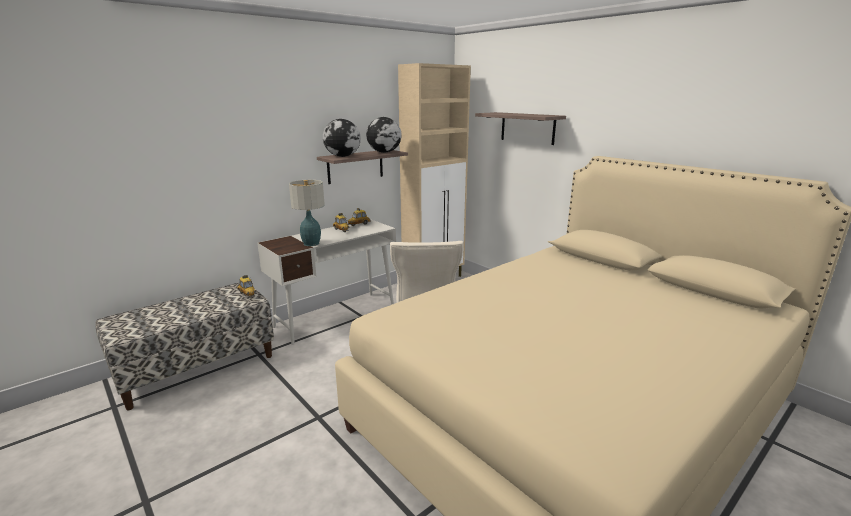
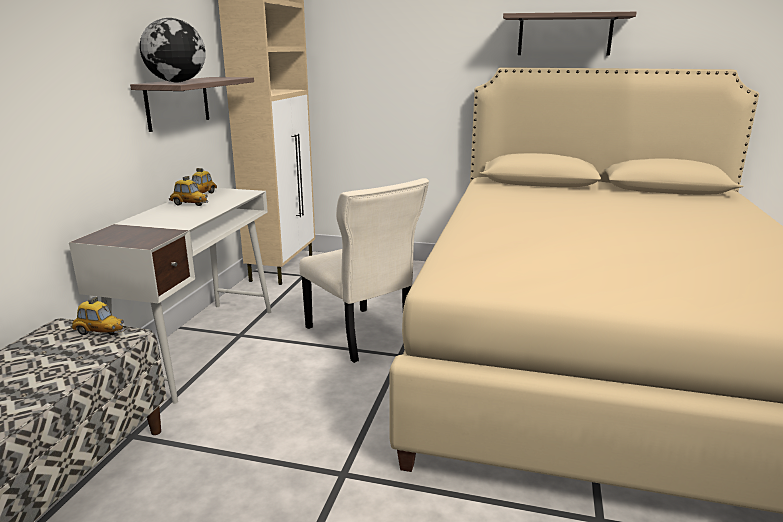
camera: 35 degrees left, 0 degrees up
(311, 243) = (175, 226): table lamp -> none
(384, 152) = (221, 78): globe -> none
(527, 128) = (395, 41): shelf -> shelf (564, 35)

